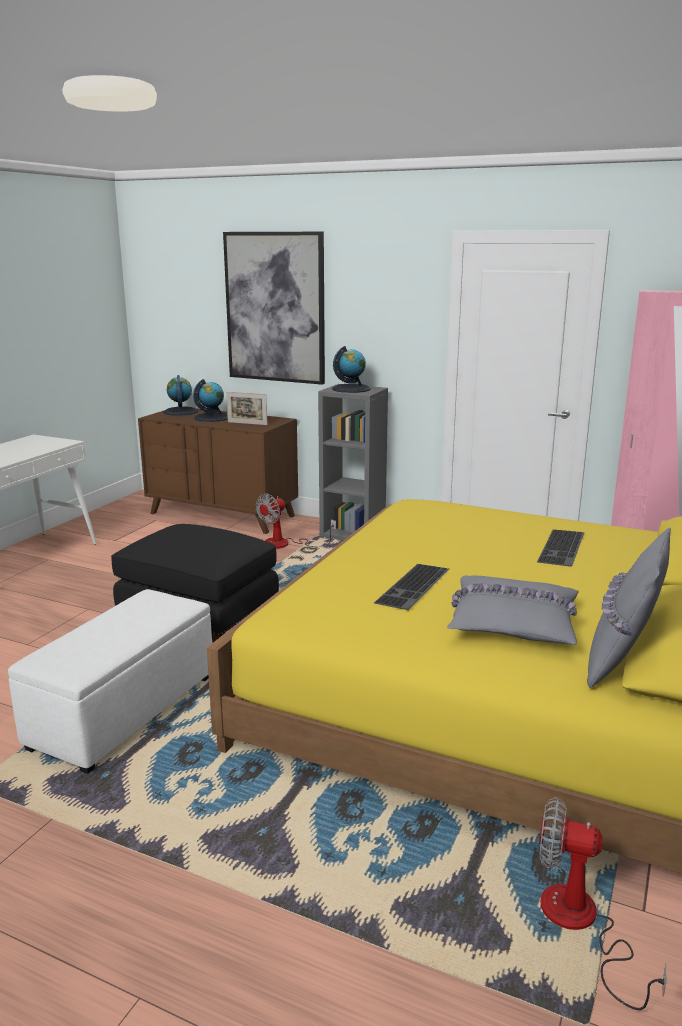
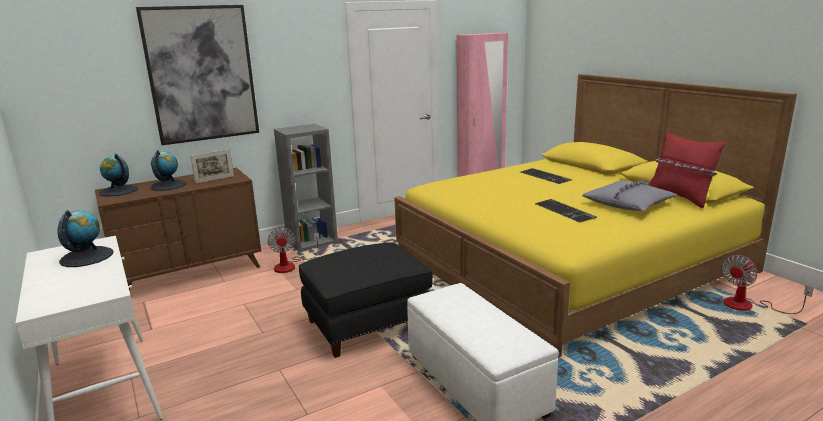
camera: 55 degrees left, 0 degrees up
(351, 389) = (299, 129): globe -> globe (86, 257)
(622, 661) = (680, 197): grey pillow -> red pillow

